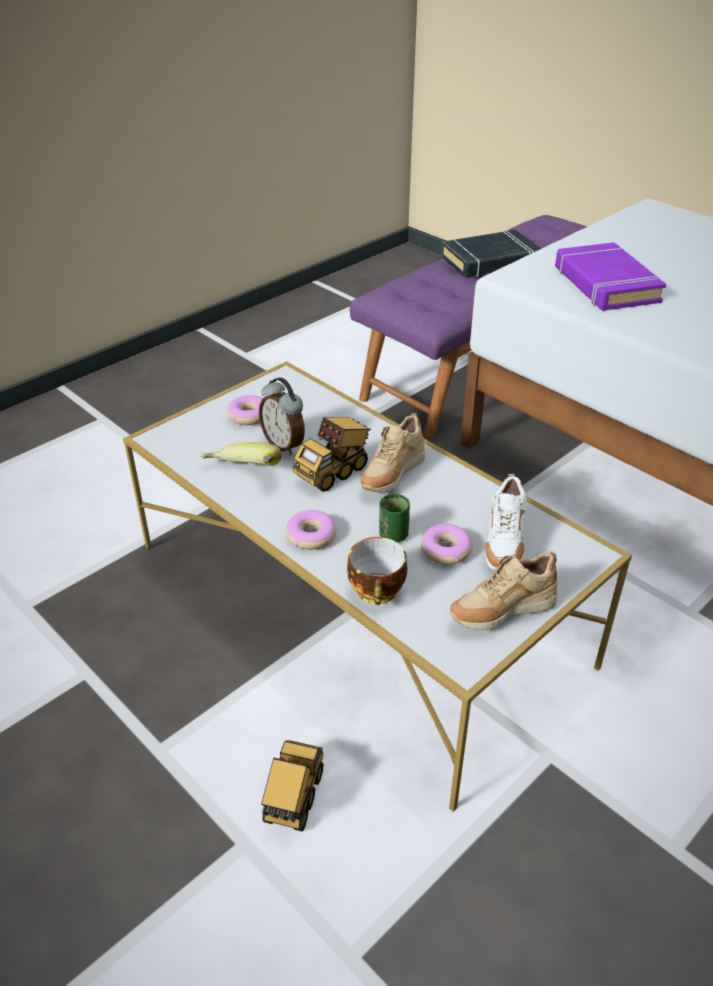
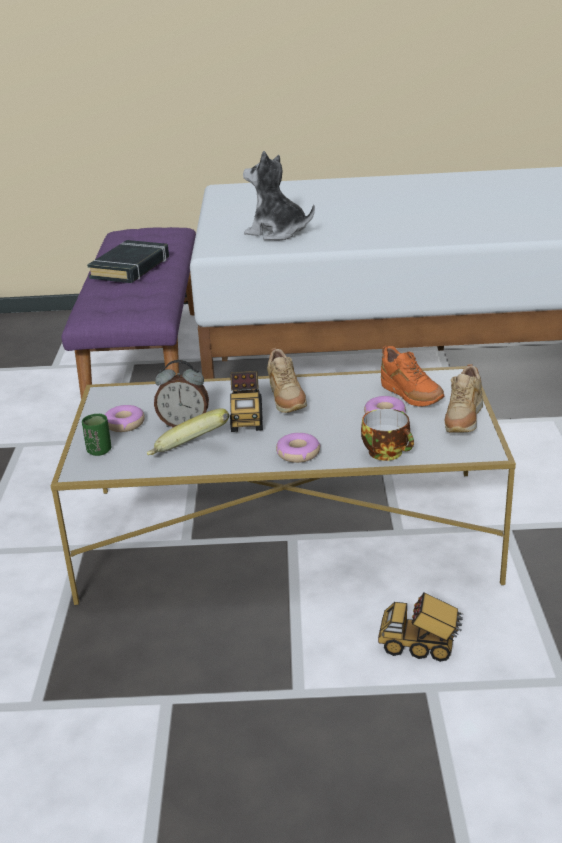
camera: 45 degrees left, 10 degrees down
(293, 799) = (420, 647): toy truck -> toy truck turned 45 degrees counterclockwise
(393, 535) = (344, 426): green cup -> green cup (99, 451)
(504, 547) = (410, 397): white shoe -> orange shoe
(605, 284) = (277, 233): purple book -> plush toy

